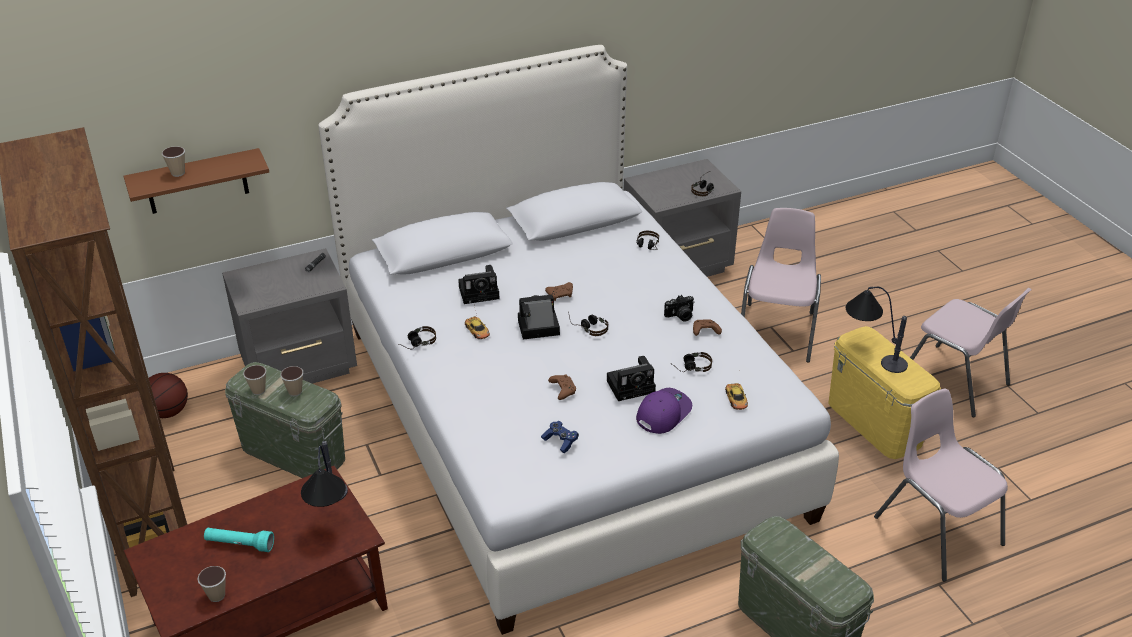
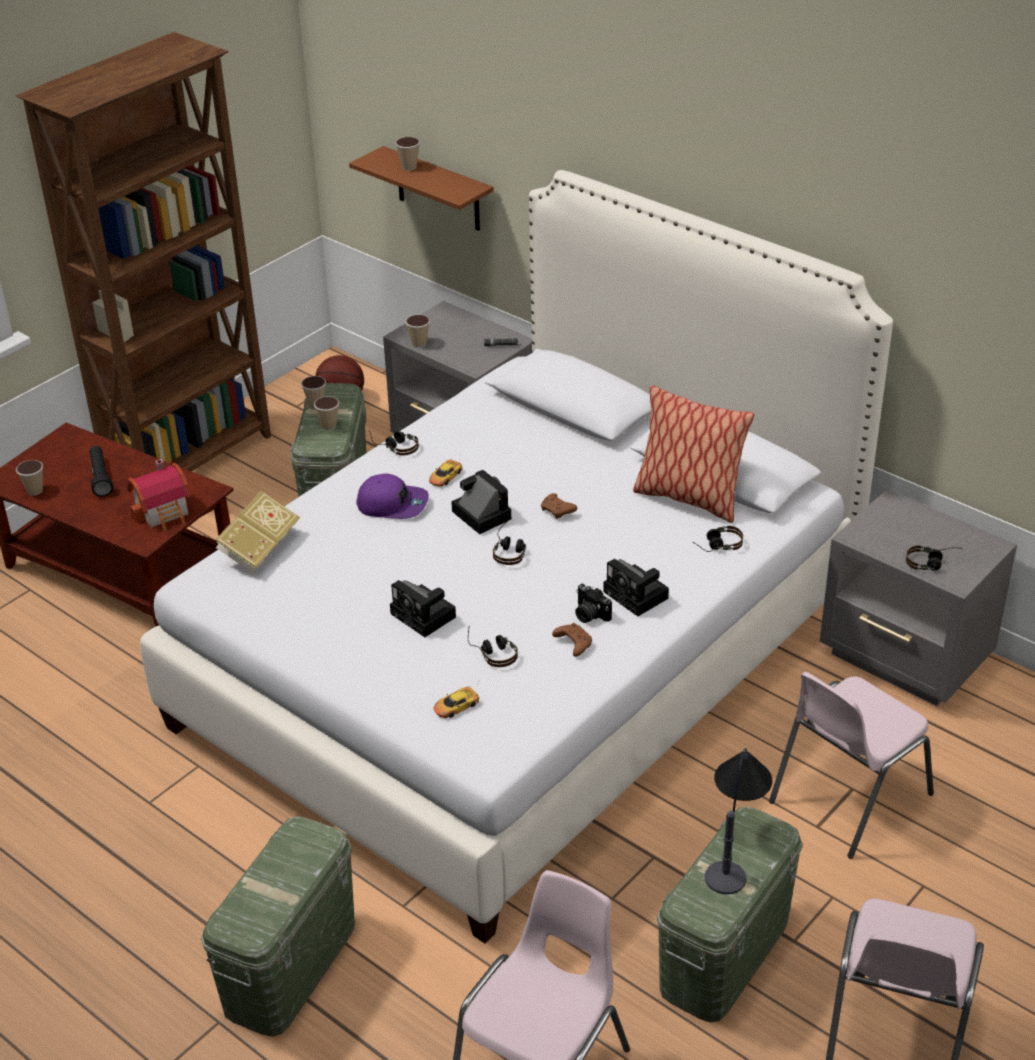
camera: 65 degrees right, 0 degrees up
(240, 544) = (100, 477): turquoise flashlight -> black flashlight
(269, 301) = (419, 343): none -> cup
(331, 514) = (165, 512): table lamp -> toy house
(480, 292) = (517, 455): camera -> camera (638, 596)
(490, 445) = (258, 548): none -> book
(560, 441) = (292, 592): blue game controller -> none
(562, 390) = (378, 566): brown game controller -> none
(590, 241) = (688, 498): none -> pillow
(662, 413) = (390, 654): purple cap -> purple cap (393, 504)
(777, 331) = (847, 798): pink chair -> pink chair turned 150 degrees clockwise
(874, 422) = (725, 955): yellow storage box -> green storage box

